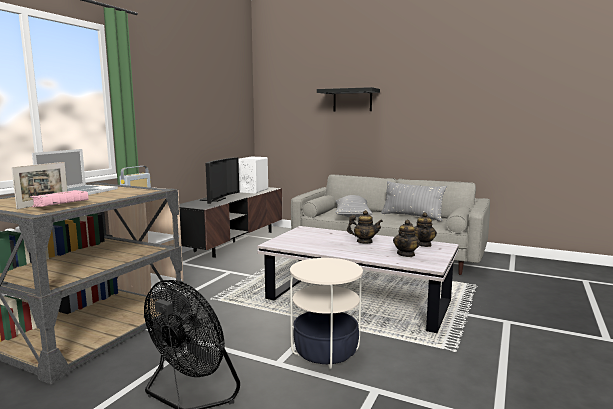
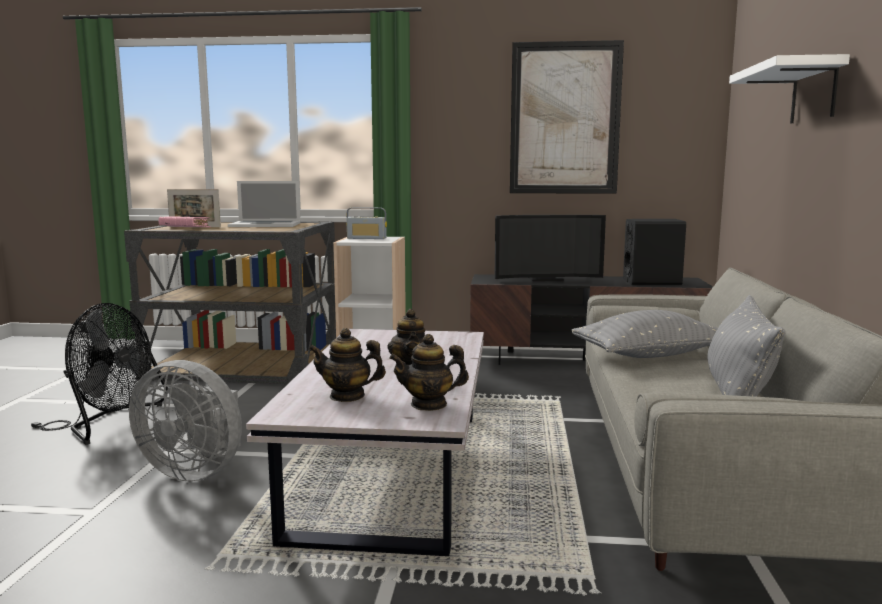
camera: 70 degrees right, 0 degrees up
(201, 100) = (565, 118): none -> picture
(253, 190) = (652, 282): white speaker -> black speaker
(325, 353) = (195, 471): beige side table -> grey fan
(352, 100) = (814, 93): black shelf -> white shelf

